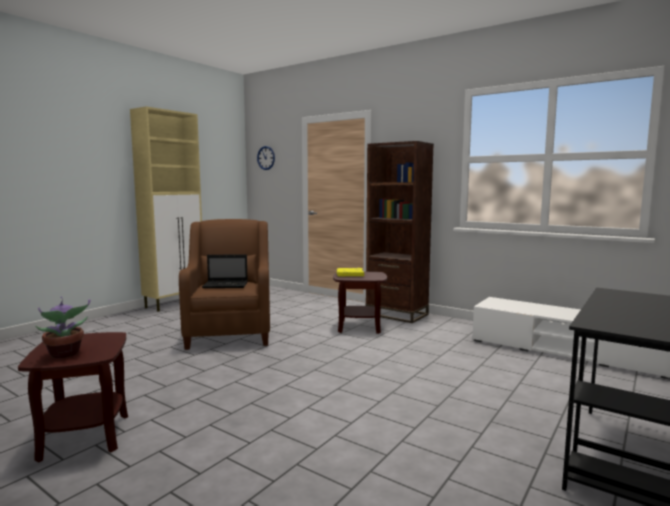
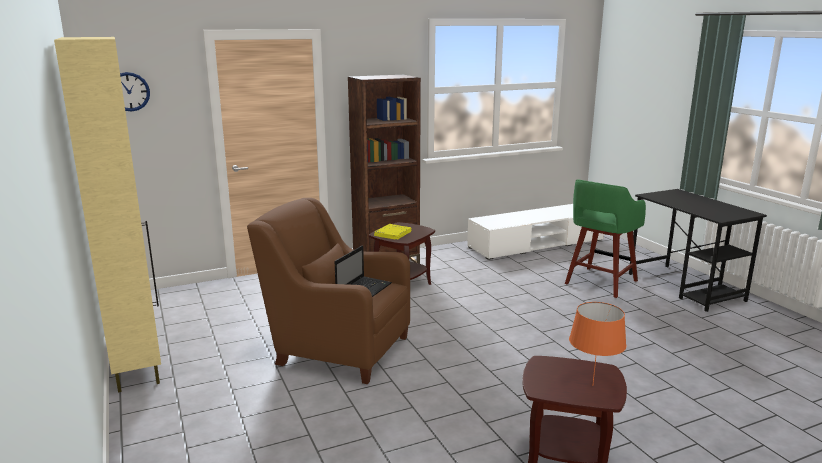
camera: 60 degrees left, 10 degrees up
(65, 354) = (593, 386): potted plant -> orange table lamp
(519, 398) = (600, 283): none -> green stool

